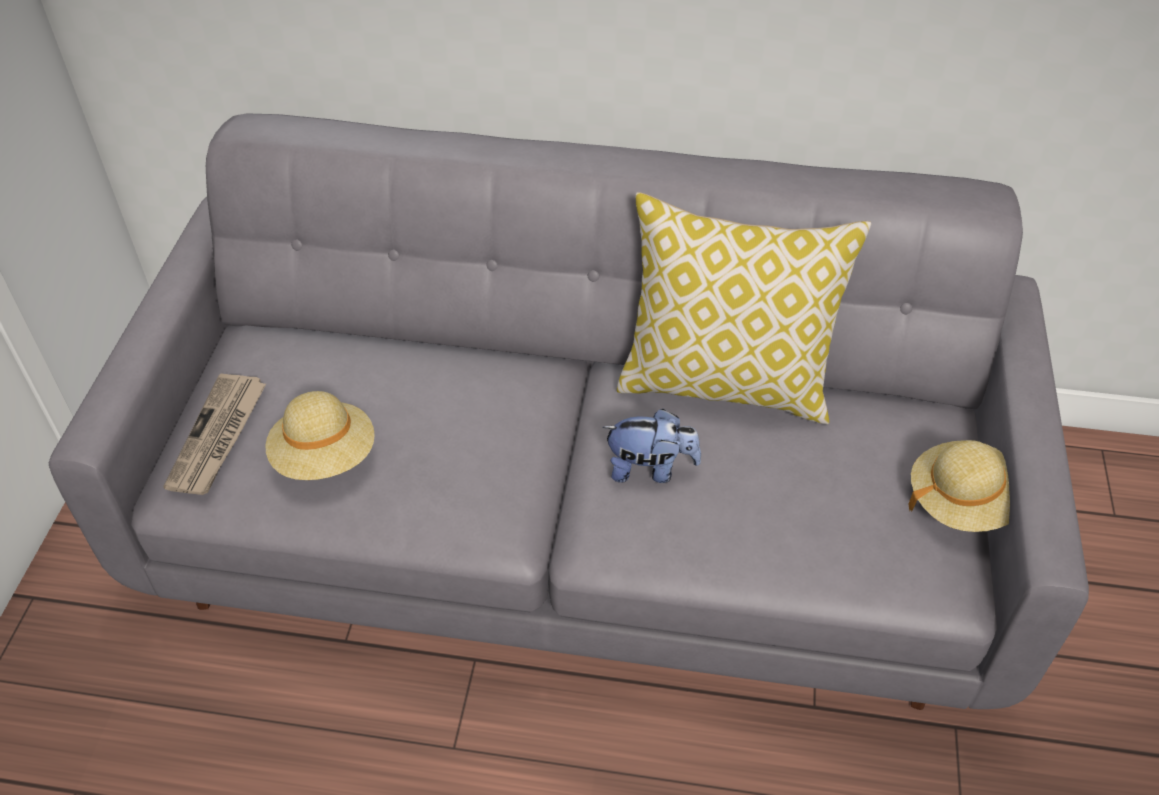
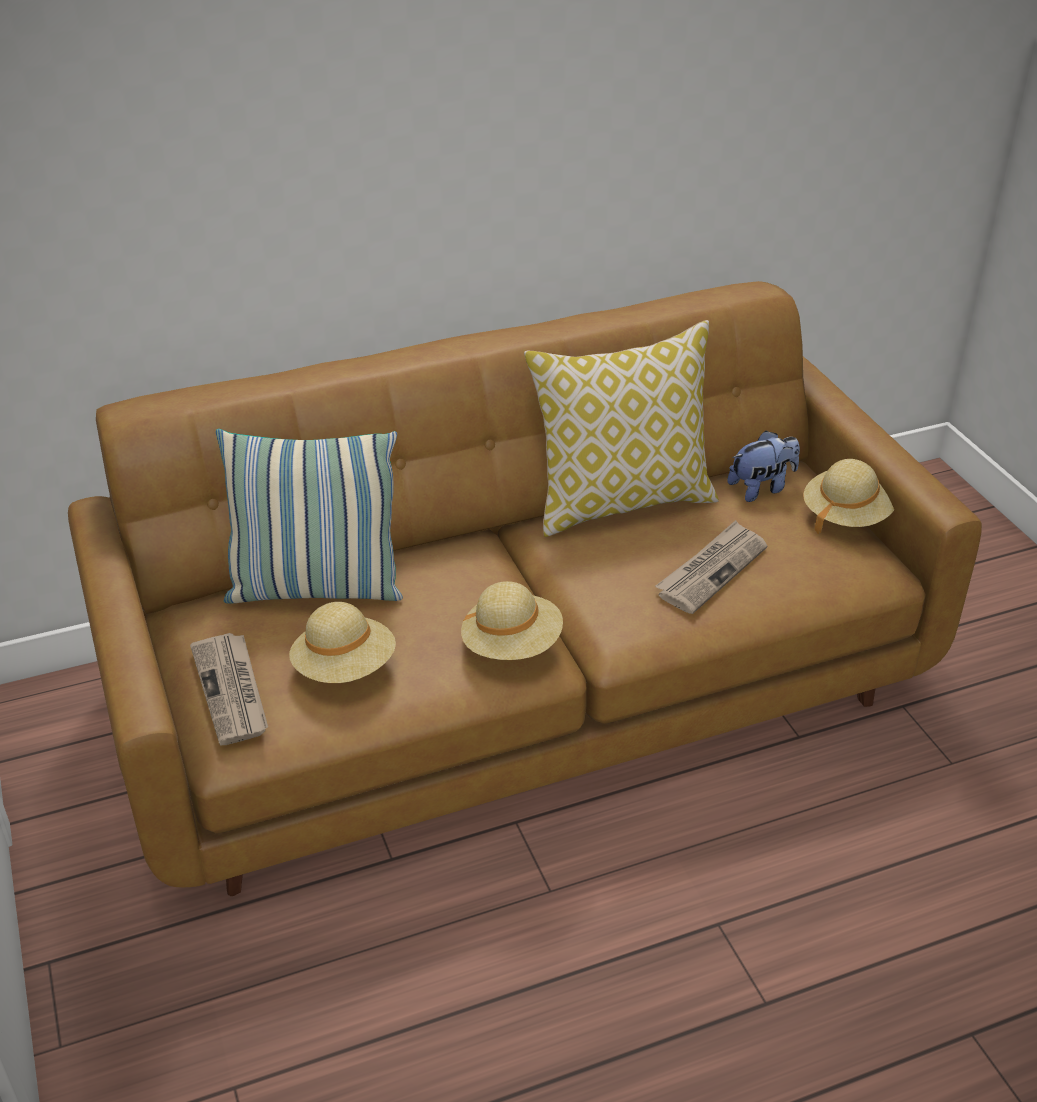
camera: 30 degrees left, 10 degrees down
(368, 360) = (316, 588): none -> pillow
(489, 502) = (512, 645): none -> beige hat
(579, 517) = (519, 685): grey sofa -> brown sofa
(650, 469) = (615, 577): plush toy -> plush toy (762, 488)
(755, 505) = (711, 570): none -> newspaper

